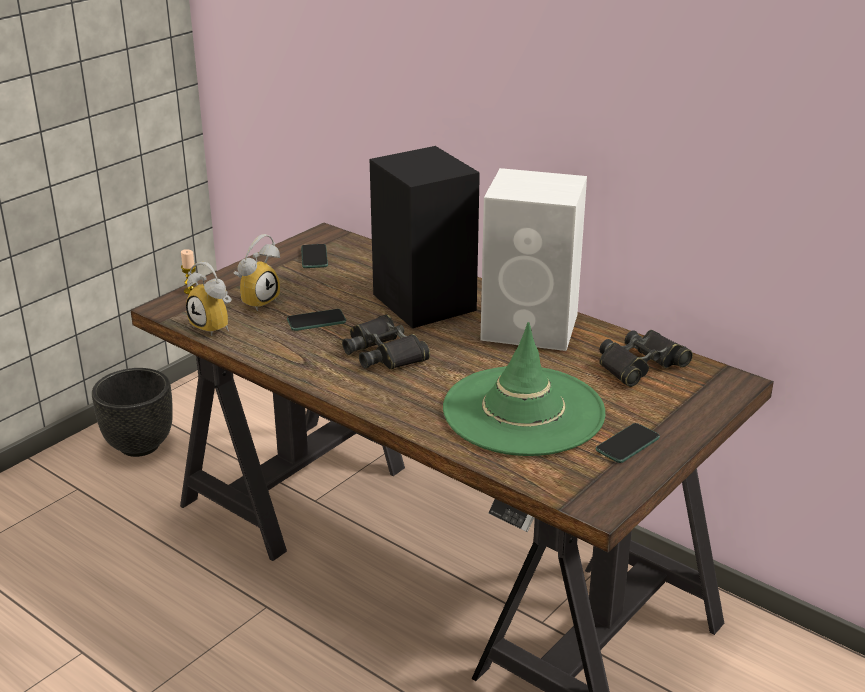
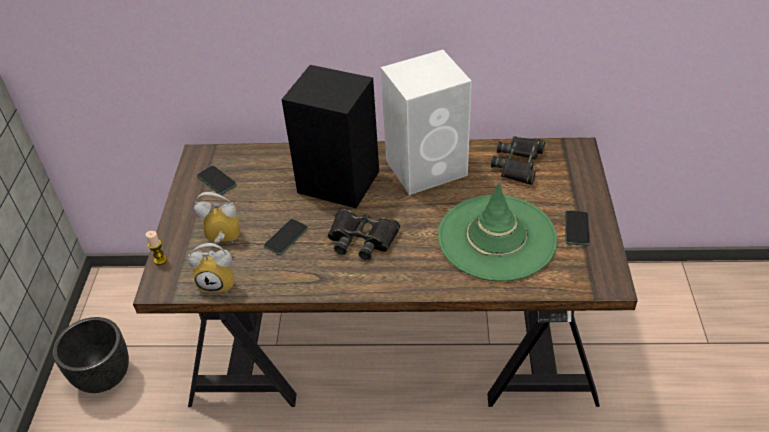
camera: 35 degrees left, 15 degrees up
(257, 300) = (222, 242): alarm clock -> alarm clock turned 90 degrees counterclockwise

